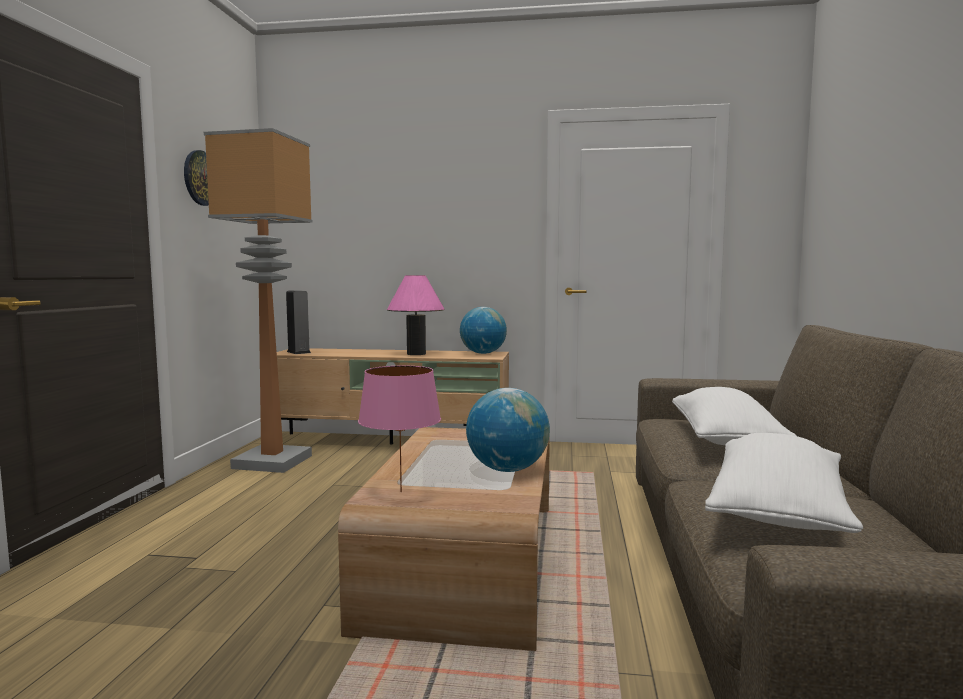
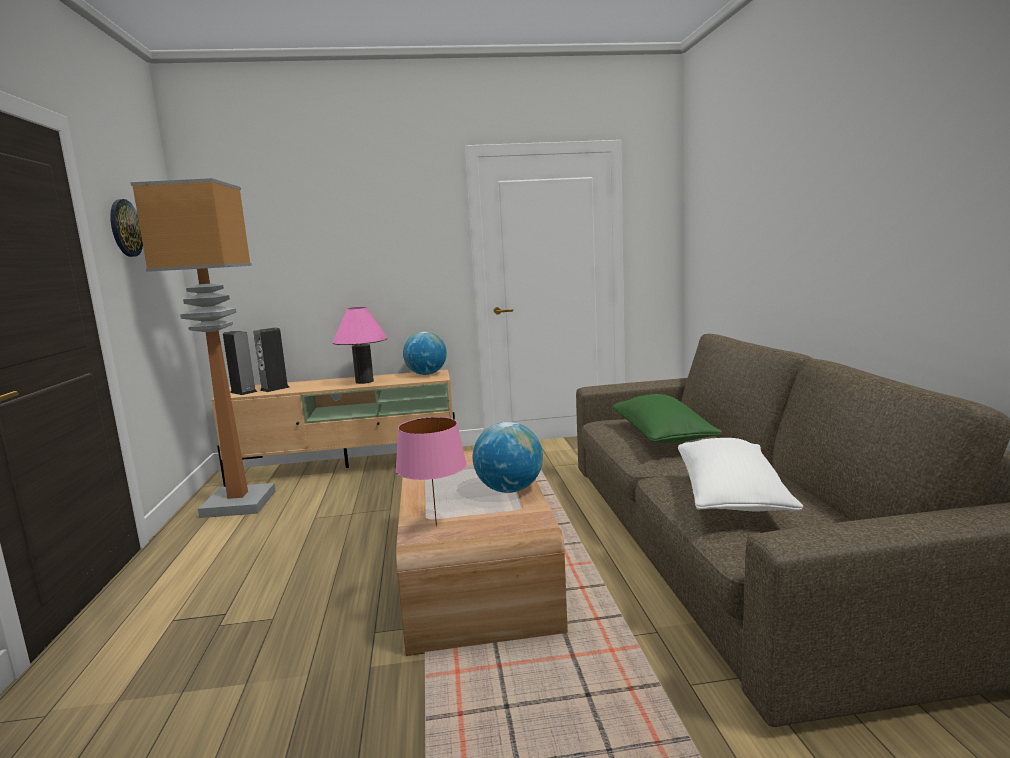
camera: 15 degrees left, 5 degrees up
(328, 352) = (274, 388): none -> speaker
(725, 439) = (662, 436): white pillow -> green pillow

